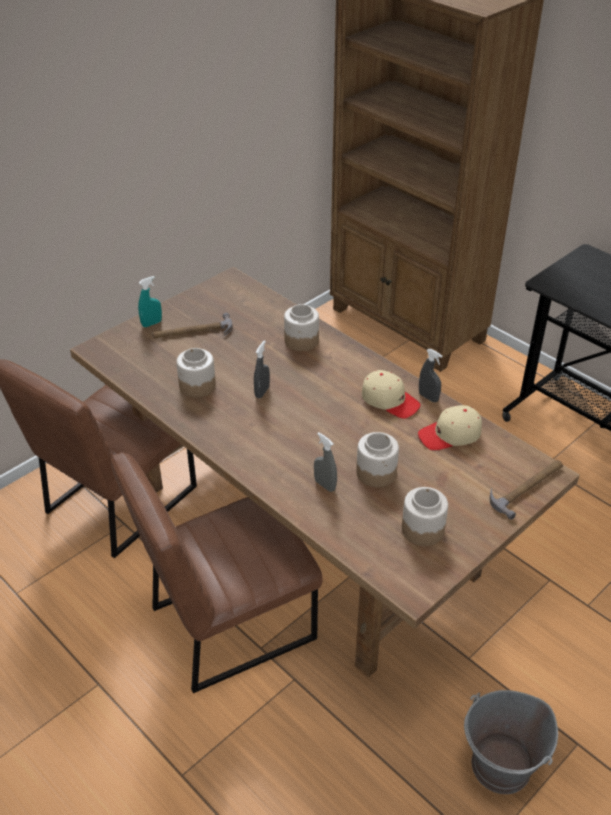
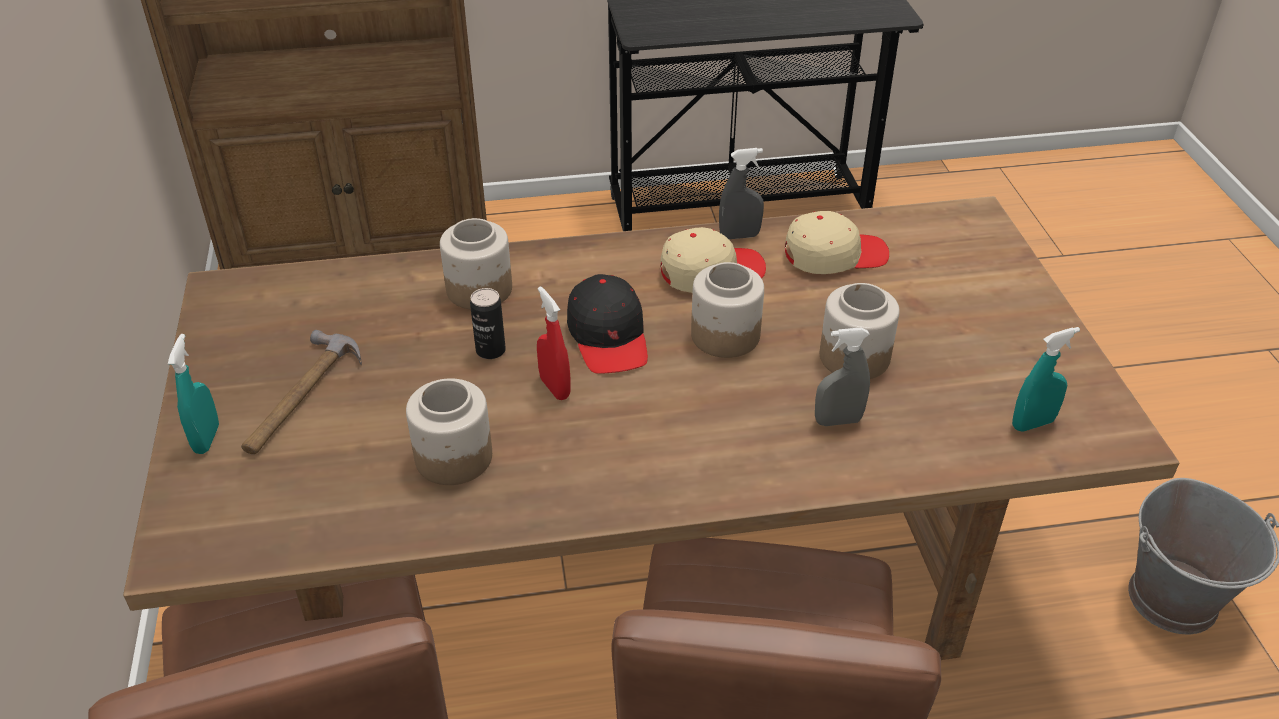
camera: 55 degrees left, 0 degrees up
(262, 392) = (555, 388): grey spray bottle -> red spray bottle
(267, 364) = (490, 350): none -> can
(310, 391) = (609, 336): none -> black cap
(389, 553) = (1032, 423): none -> turquoise spray bottle
(422, 529) = (1004, 369): jar -> jar (724, 335)
(450, 435) = (834, 255): beige cap -> beige cap turned 120 degrees counterclockwise
(527, 487) = (988, 244): hammer -> none

